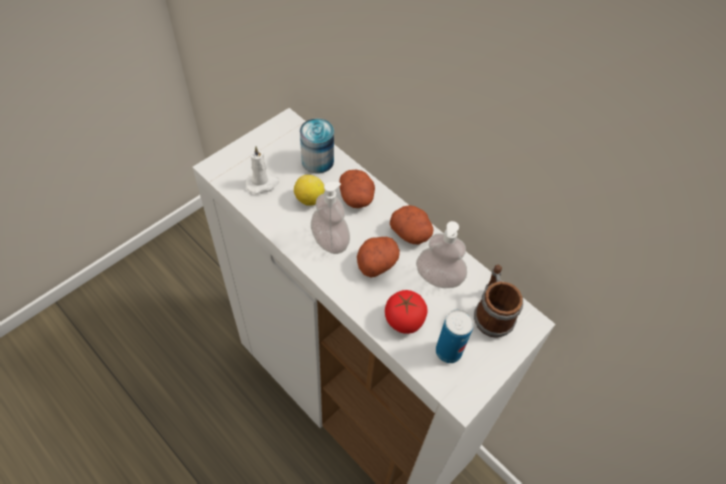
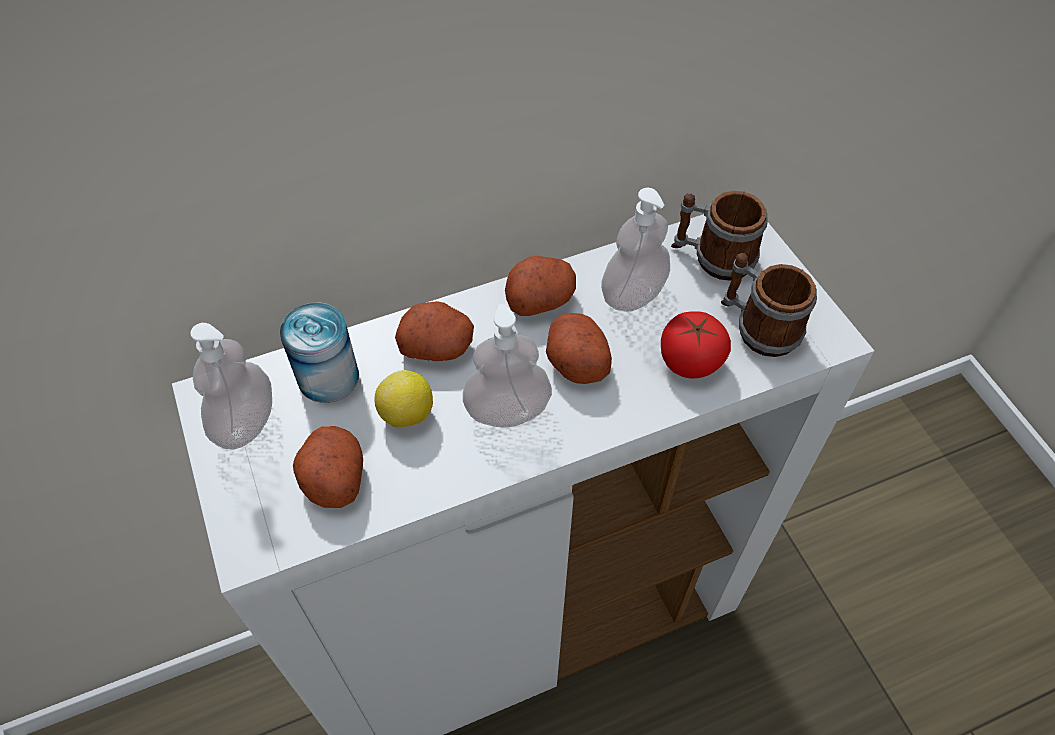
camera: 65 degrees left, 0 degrees up
(262, 183) = (333, 477): white candle -> potato
(279, 141) = (246, 422): none -> soap dispenser
(448, 351) = (757, 327): can -> mug

